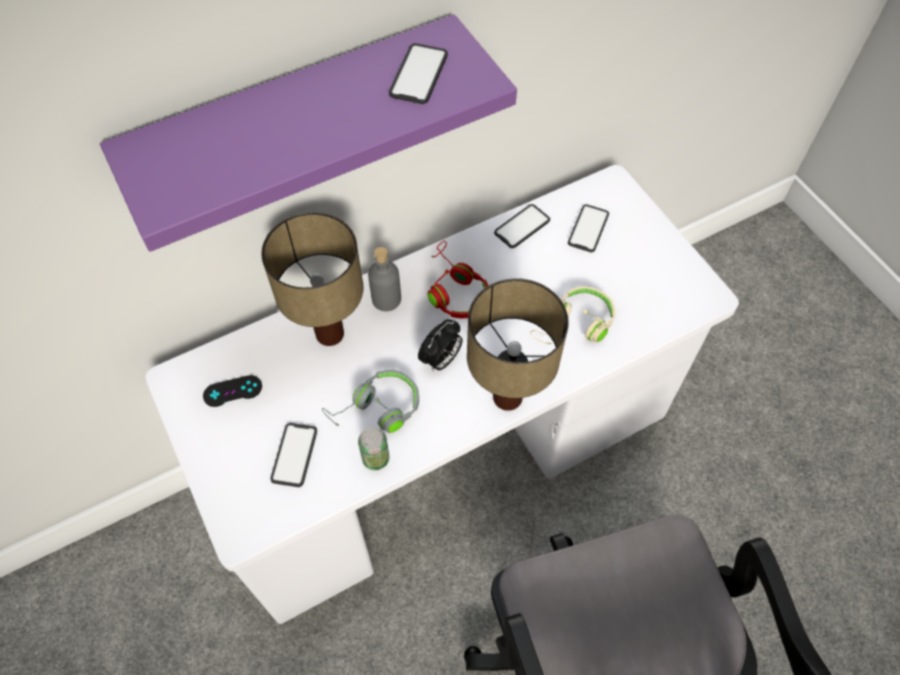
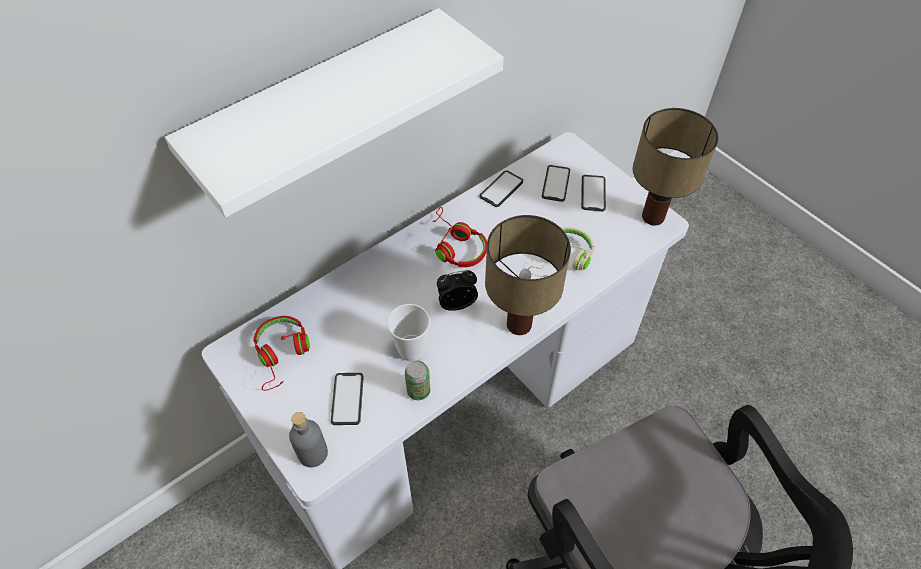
camera: 10 degrees left, 5 degrees down
(232, 391) = (282, 355): black game controller -> red headphones
(296, 120) = (320, 107): purple shelf -> white shelf
(328, 333) = (356, 295): table lamp -> table lamp (651, 216)
(377, 409) = (411, 351): grey headphones -> cup
(386, 299) = (400, 261): grey bottle -> grey bottle (312, 453)
(418, 75) = (422, 55): phone -> phone (593, 193)
(441, 360) = (457, 303): alarm clock -> alarm clock turned 135 degrees counterclockwise

